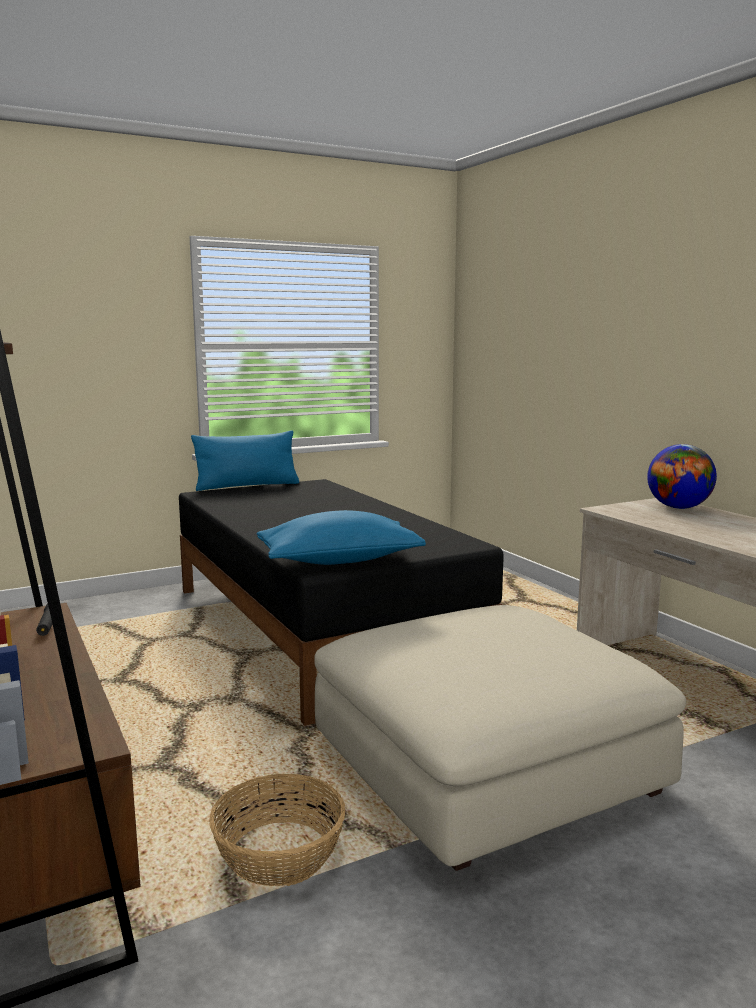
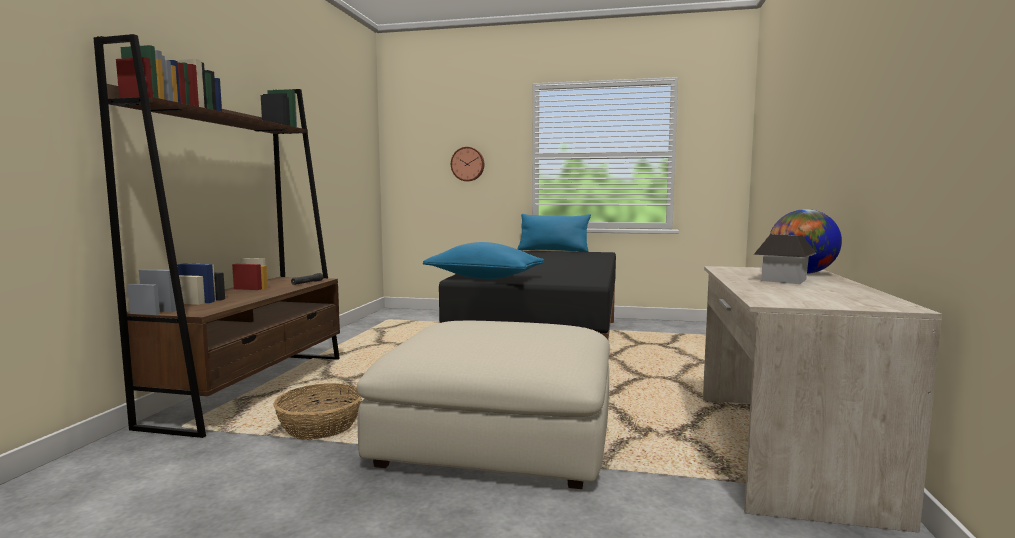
camera: 40 degrees right, 5 degrees down
(90, 359) = (468, 164): none -> wall clock
(701, 522) = (783, 280): none -> toy house

